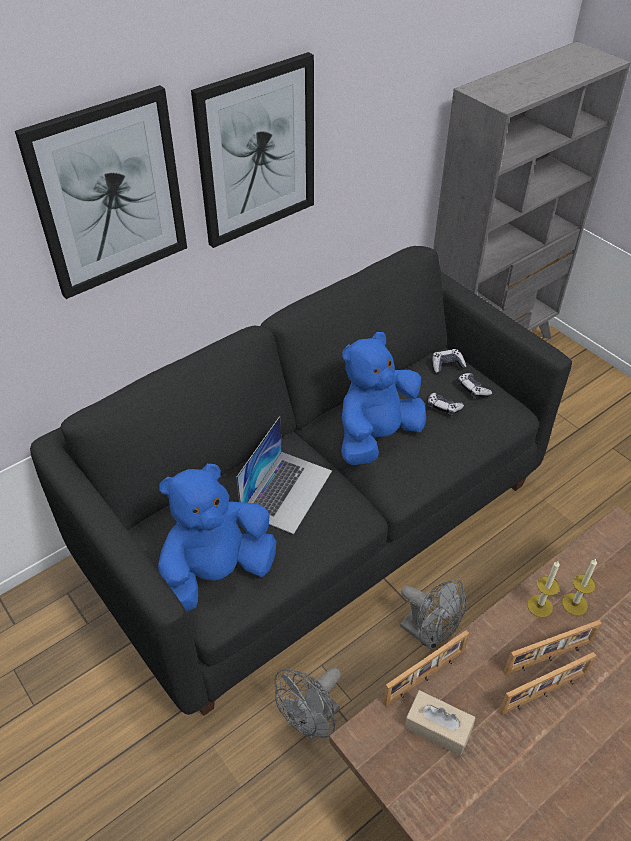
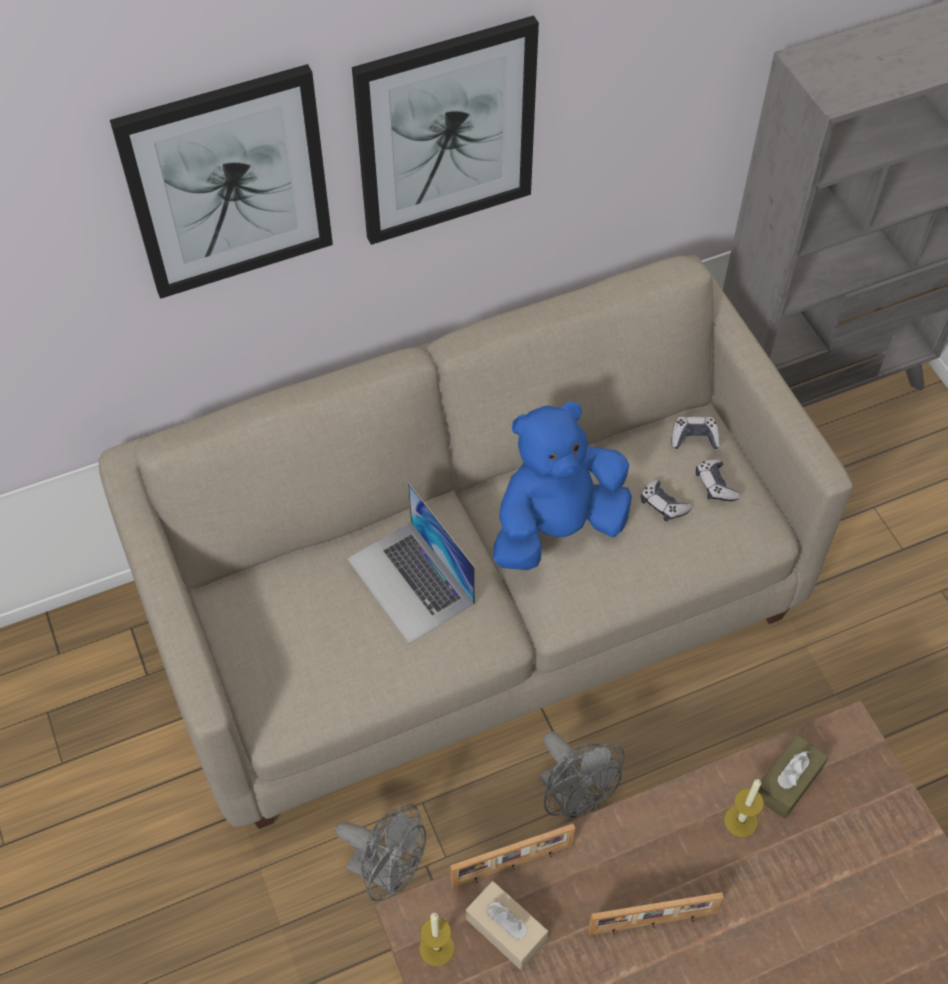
camera: 15 degrees right, 10 degrees up
(216, 573) = (293, 671): blue plush toy -> none
(287, 491) = (411, 581): laptop -> laptop turned 105 degrees clockwise
(311, 722) = (387, 871): grey fan -> grey fan turned 120 degrees counterclockwise
(316, 521) = (475, 604): black sofa -> beige sofa
(539, 606) = (694, 811): candle -> candle (436, 948)
(549, 658) = (677, 881): picture frame -> none
(594, 570) = (787, 782): none -> brown tissue box

